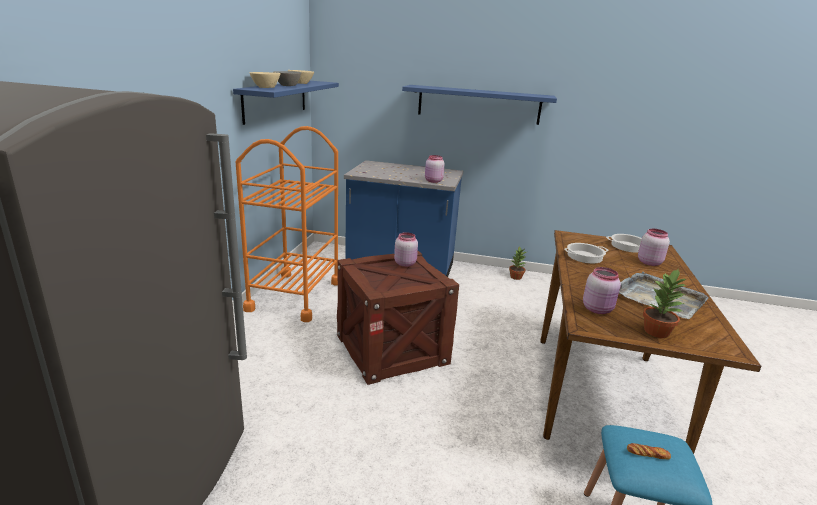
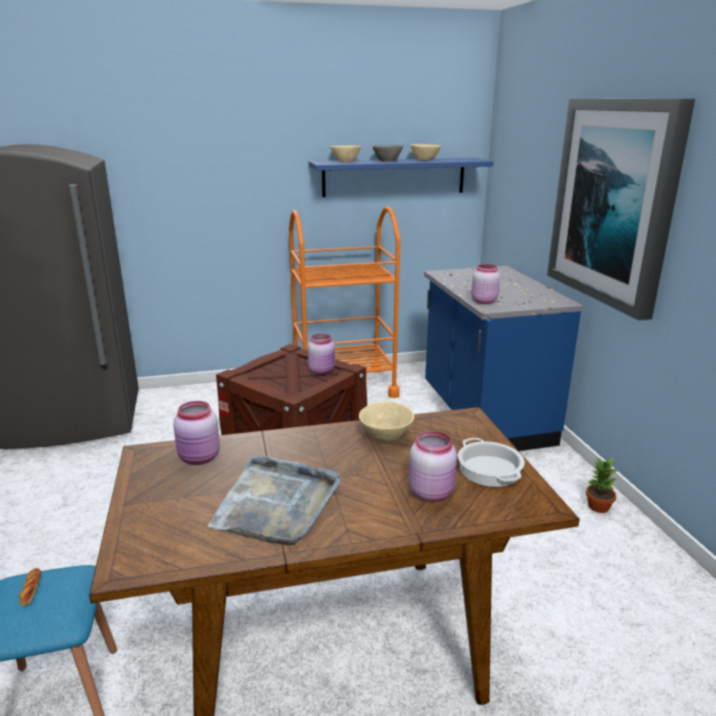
camera: 65 degrees right, 0 degrees up
(478, 104) = (614, 202): blue shelf -> picture
(584, 257) = (384, 437): cooking pot -> beige bowl
(657, 332) = (155, 502): potted plant -> none

